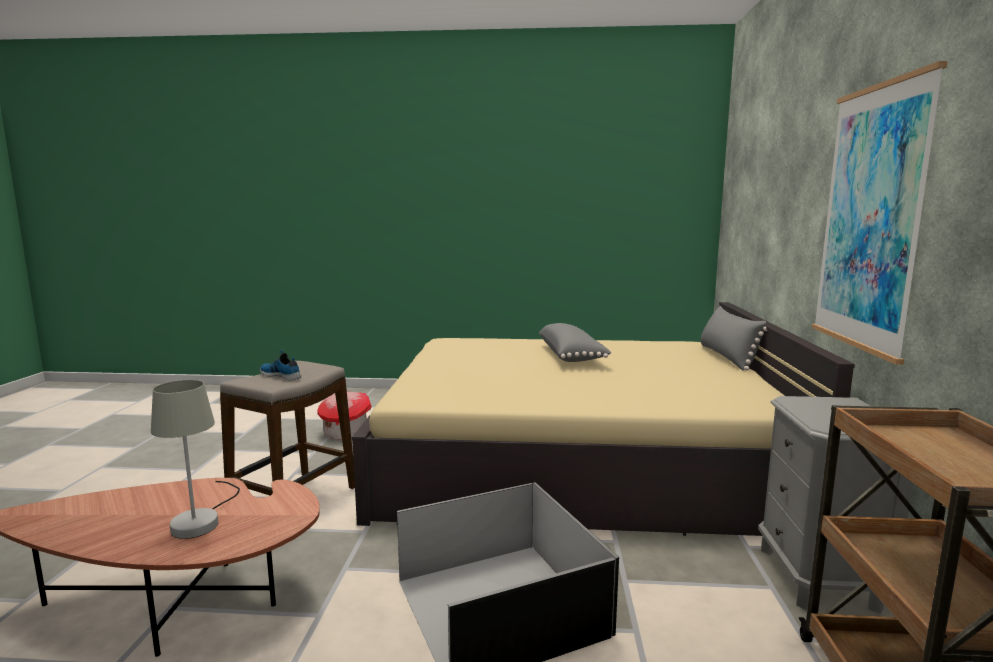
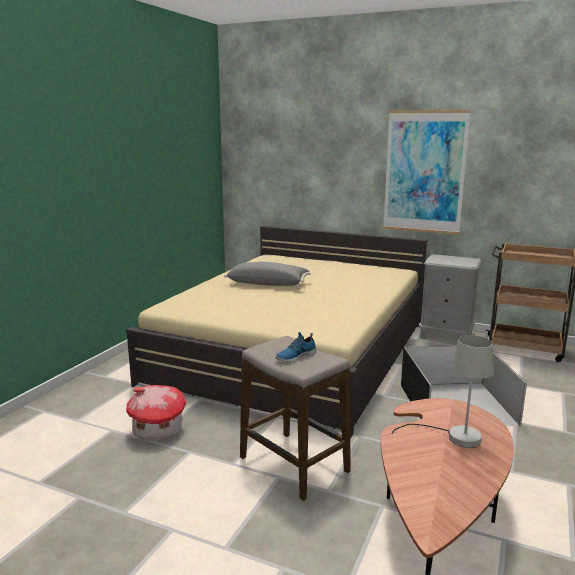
camera: 70 degrees left, 5 degrees up
(727, 357) = (305, 258): grey pillow -> none

